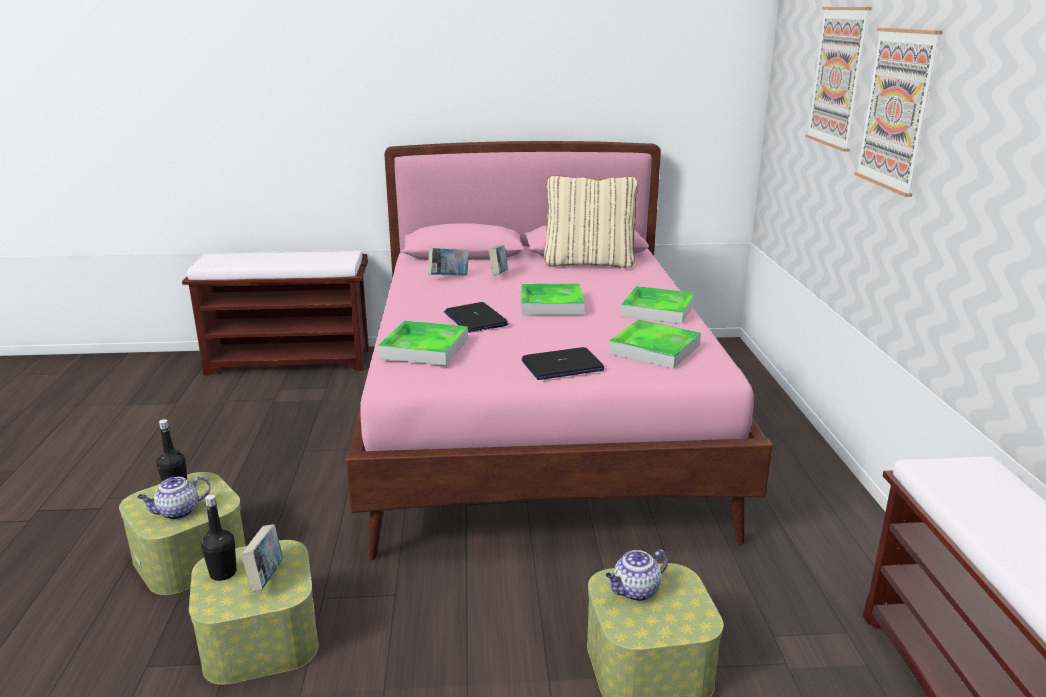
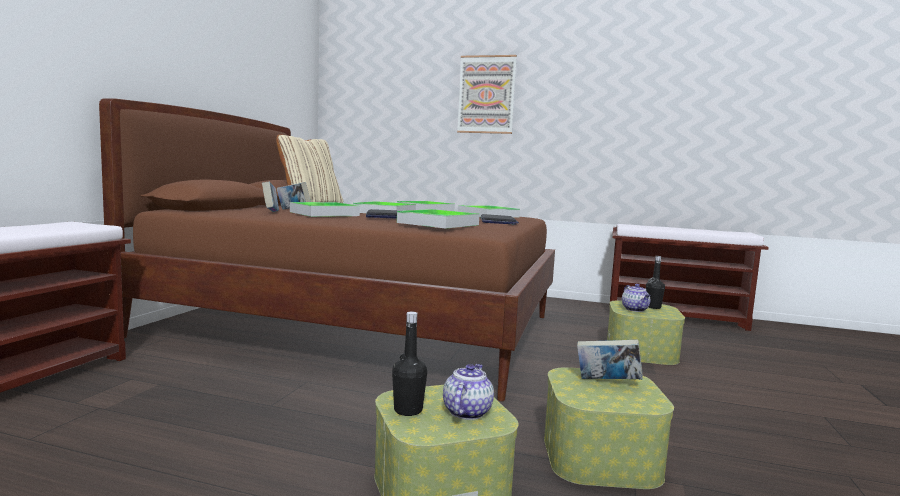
camera: 70 degrees left, 15 degrees down
(177, 512) = (467, 411): teapot -> teapot turned 150 degrees counterclockwise
(223, 573) = (596, 397): black bottle -> black bottle (653, 307)
(471, 292) = (324, 214): none -> tray
(538, 426) = (359, 326): pink bed -> brown bed
(838, 77) = (418, 85): picture -> none

